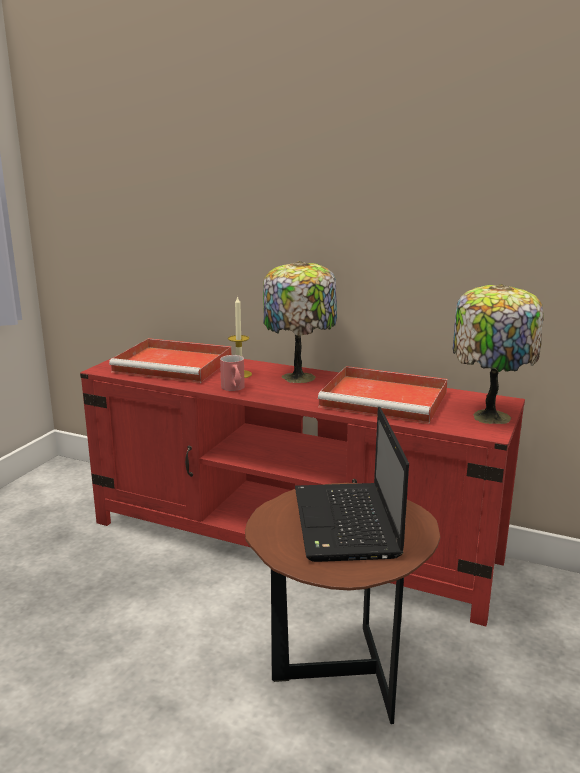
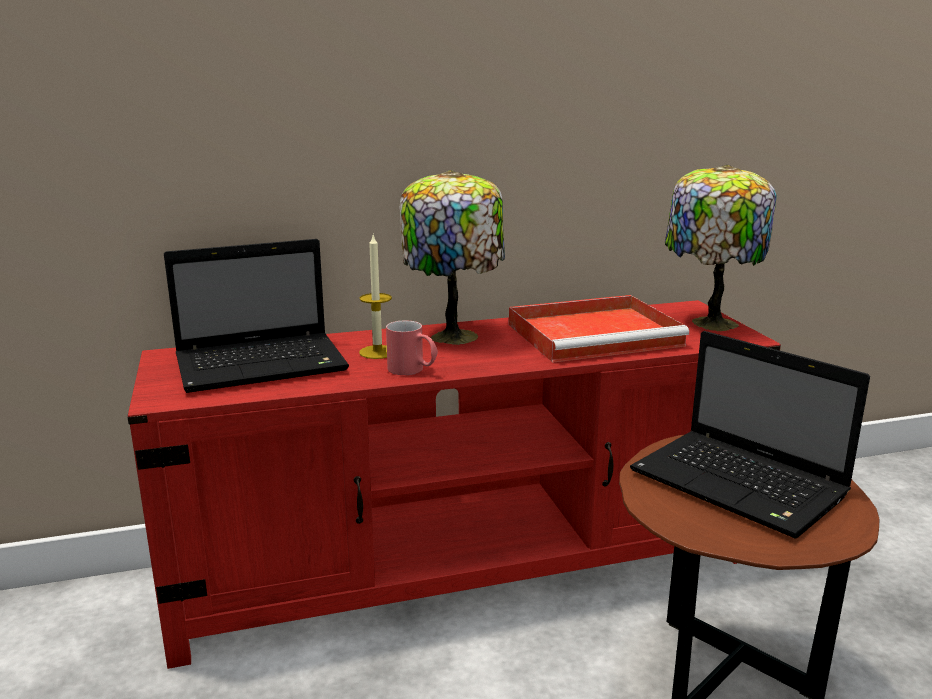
camera: 40 degrees left, 0 degrees up
(175, 365) = (264, 364): red tray -> laptop

